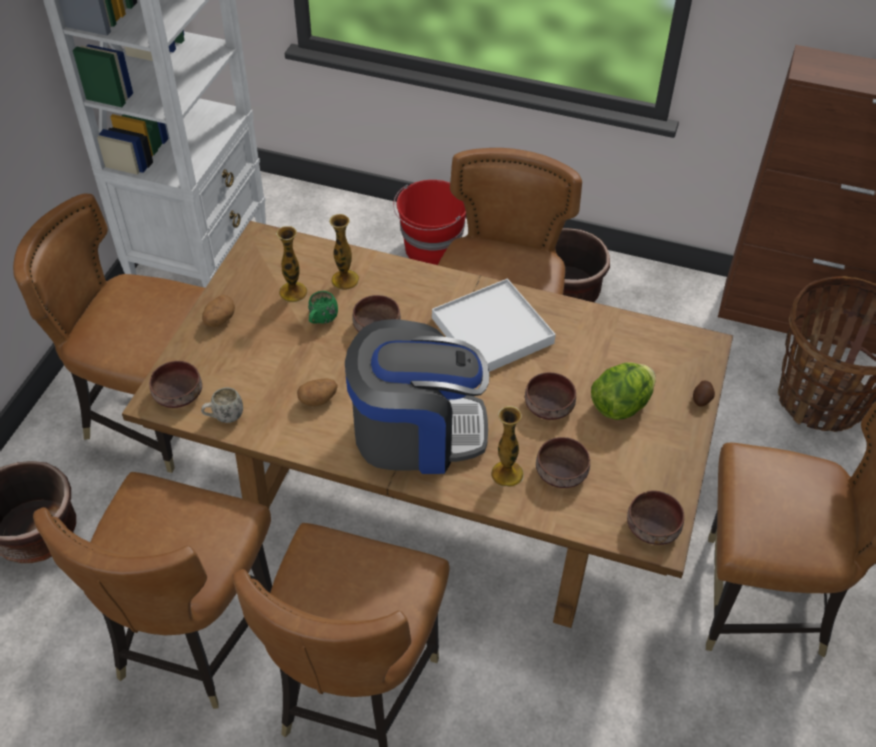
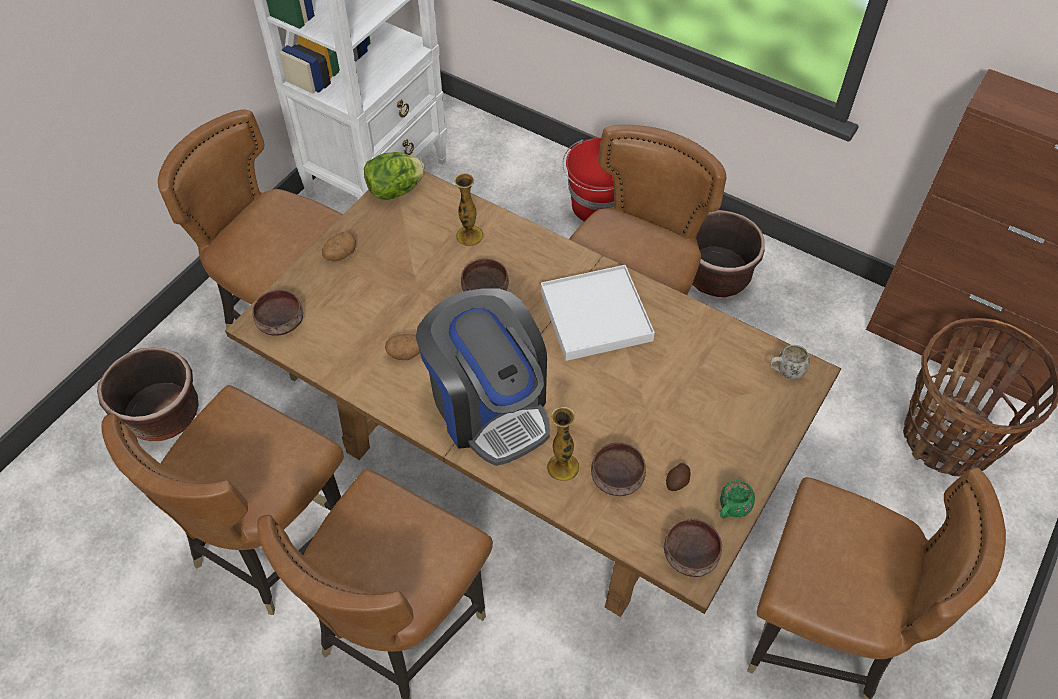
camera: 15 degrees right, 5 degrees up
(224, 417) = (315, 353): white mug -> white mug (785, 372)
(293, 292) = (417, 239): vase -> none
(321, 321) = (434, 274): green mug -> green mug (731, 510)
(416, 432) = (489, 405): coffee machine -> coffee machine turned 45 degrees clockwise
(550, 406) = (627, 406): brown bowl -> none
(620, 405) = (699, 419): lettuce -> lettuce (395, 190)
(702, 398) = (786, 429): potato -> potato (678, 481)

